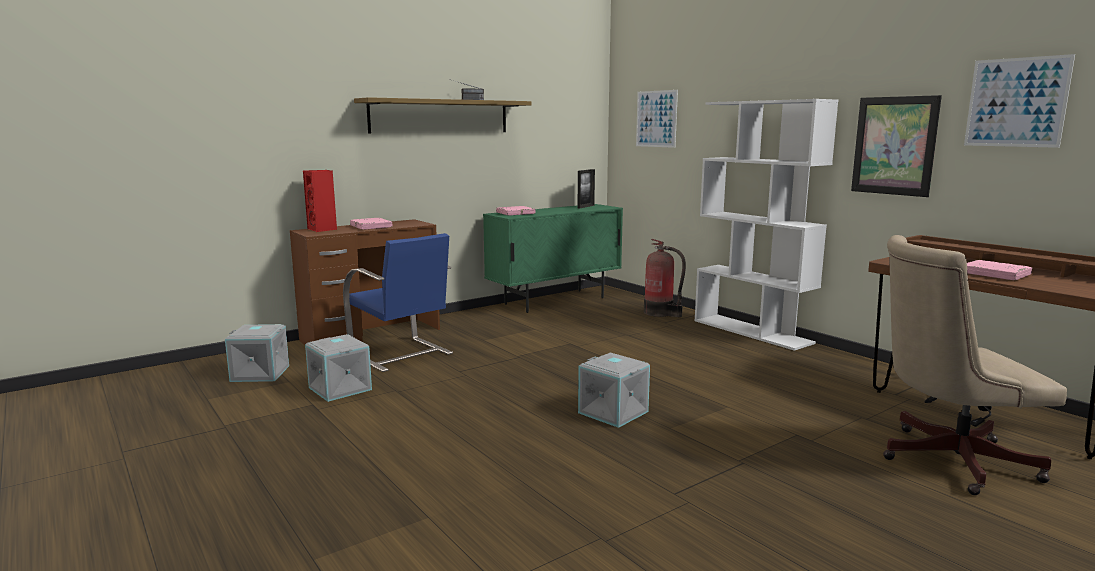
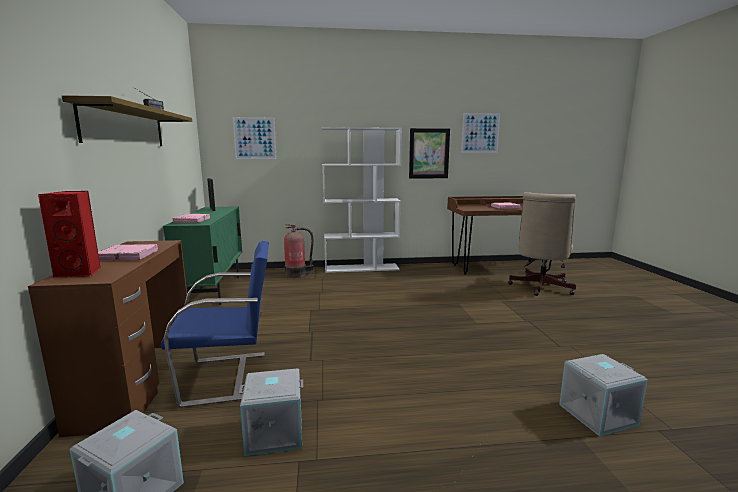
camera: 60 degrees left, 0 degrees up
(614, 412) = (443, 330): grey storage box -> grey storage box (597, 413)

